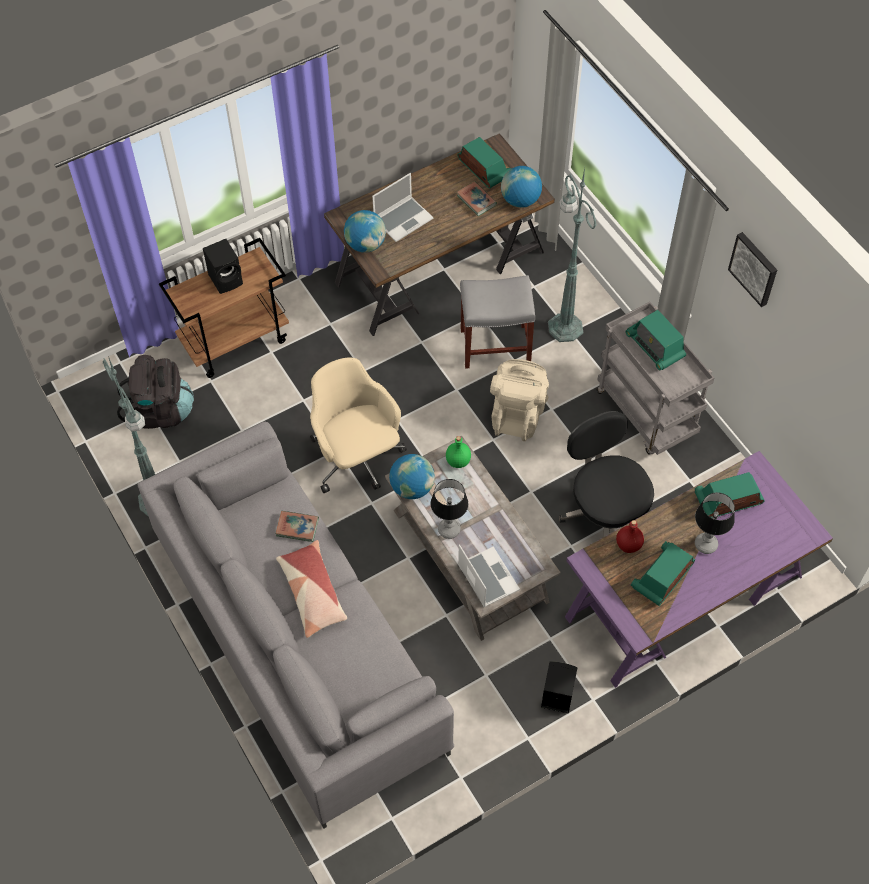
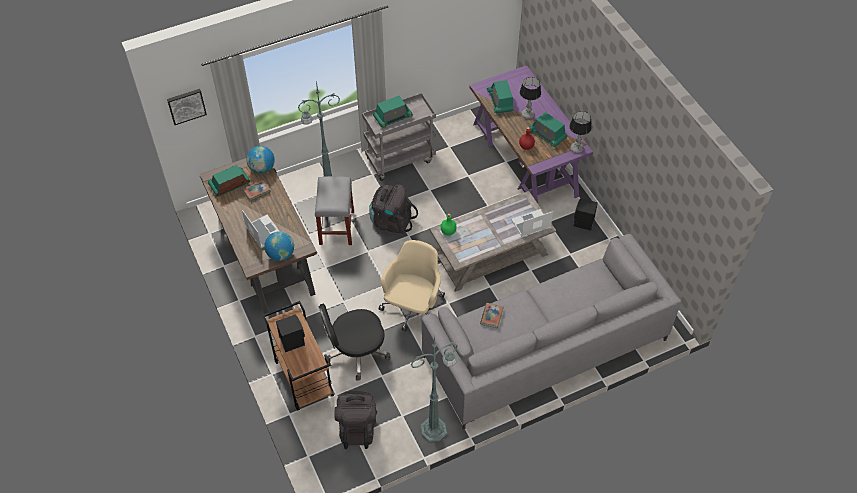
camera: 85 degrees left, 5 degrees down
(312, 593) = (539, 310): pillow -> none
(357, 458) = (413, 309): beige office chair -> beige office chair turned 135 degrees clockwise
(412, 487) = (465, 256): globe -> none
(448, 529) = (496, 240): table lamp -> table lamp (576, 149)
(517, 414) = (391, 221): beige backpack -> black backpack
(605, 512) = (466, 187): black office chair -> black office chair (356, 352)
(754, 268) = (405, 21): picture -> picture (186, 105)

